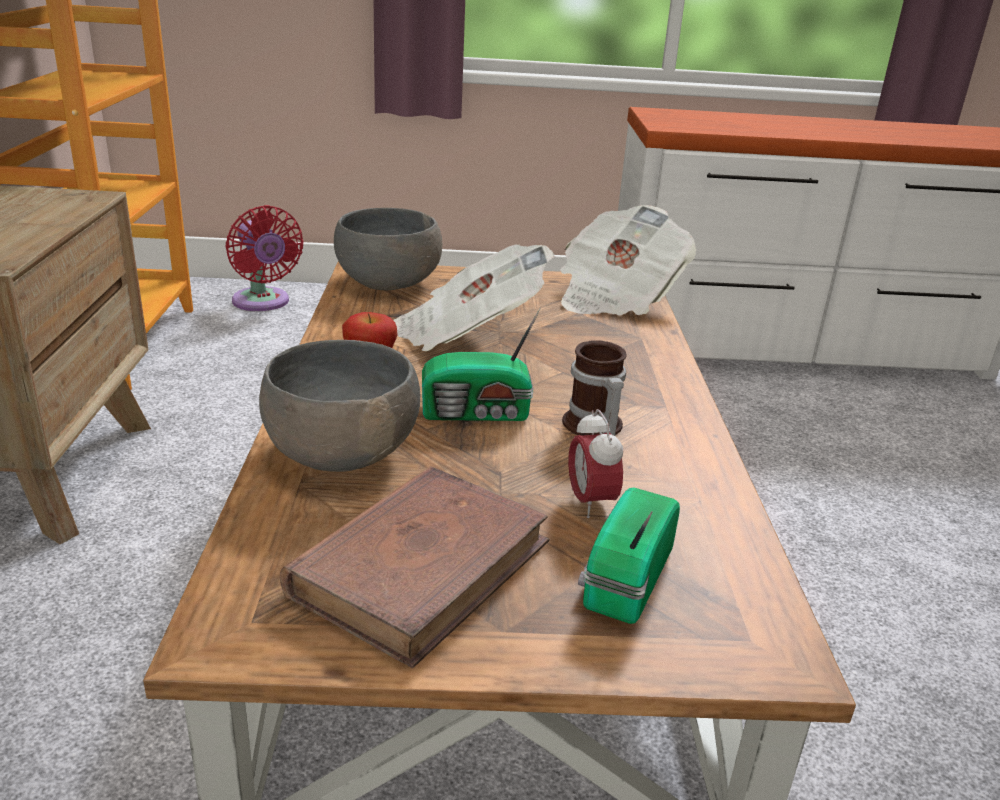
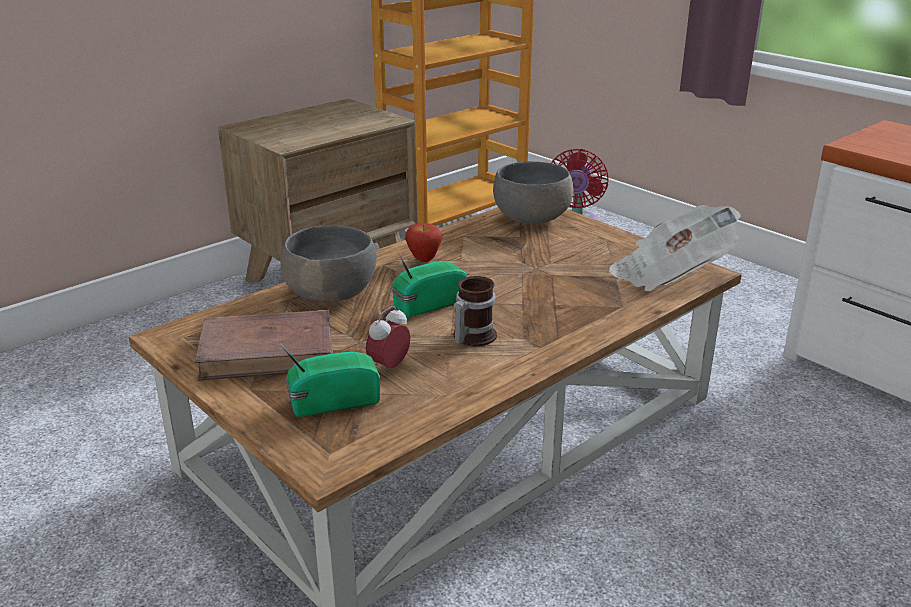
camera: 50 degrees right, 0 degrees up
(467, 334) = (512, 263): newspaper -> none
(478, 413) = (427, 304): radio -> radio turned 105 degrees clockwise

